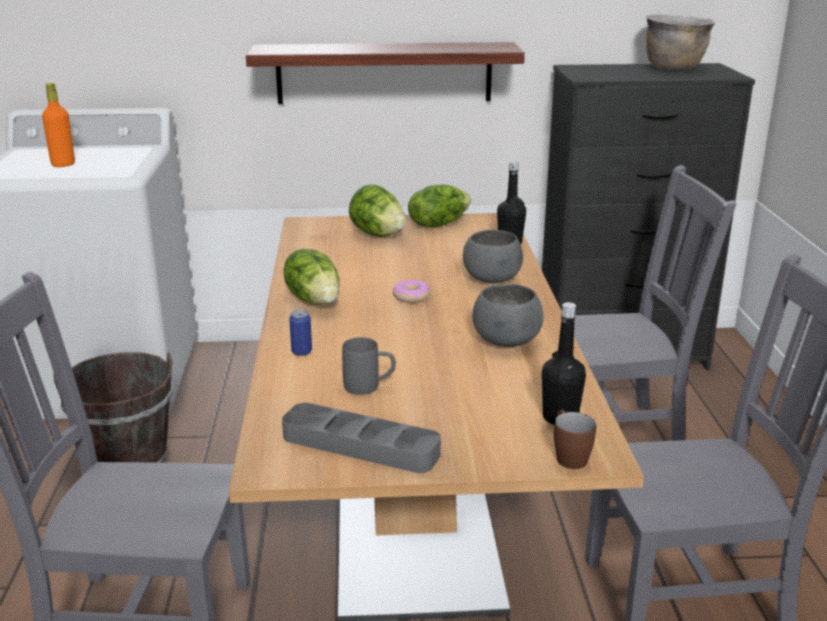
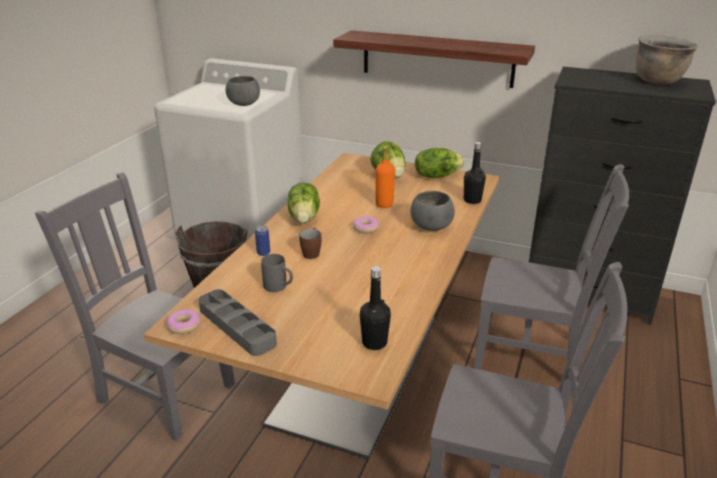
camera: 25 degrees right, 5 degrees up
(63, 164) = (216, 98): orange bottle -> orange bottle (384, 204)
(282, 464) = (184, 326): none -> donut
(506, 341) = (394, 276): grey bowl -> grey bowl (244, 104)
(568, 456) = (352, 372): brown mug -> brown mug (312, 252)

